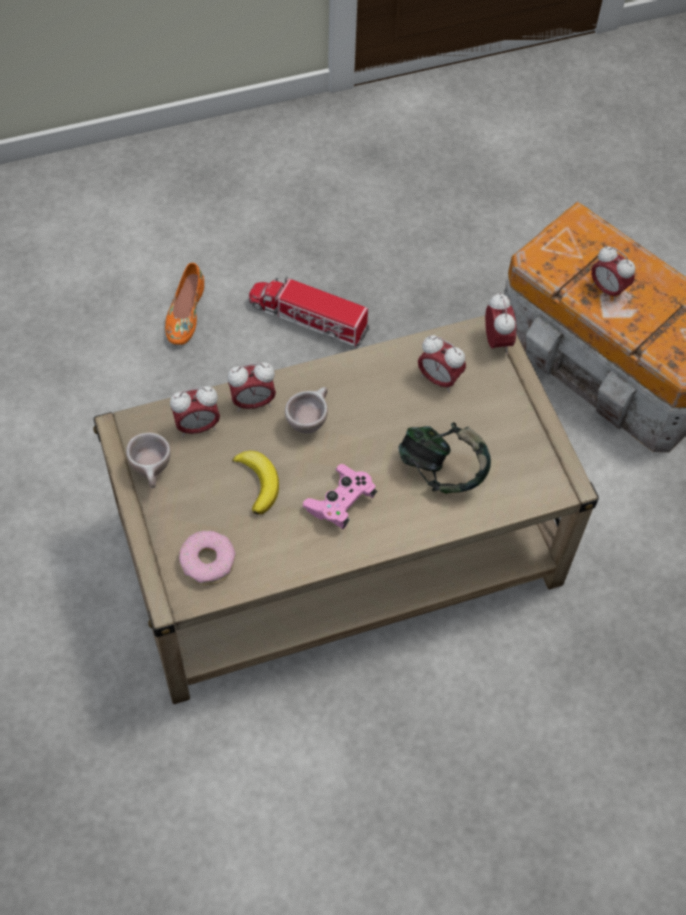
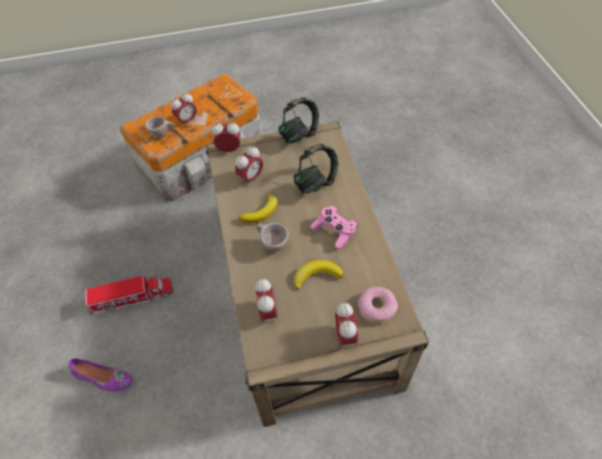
camera: 80 degrees left, 5 degrees down
(152, 473) = (304, 342): beige cup -> beige cup (163, 135)
(184, 313) = (103, 378): orange shoe -> purple shoe
(253, 402) = (252, 276): alarm clock -> alarm clock (345, 336)
(308, 318) = (132, 298): toy truck -> toy truck turned 135 degrees counterclockwise
(370, 401) = (261, 212): none -> banana
(551, 439) = (299, 134): none -> headphones

